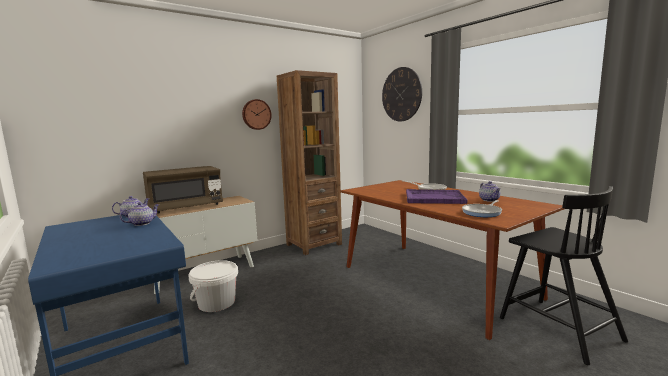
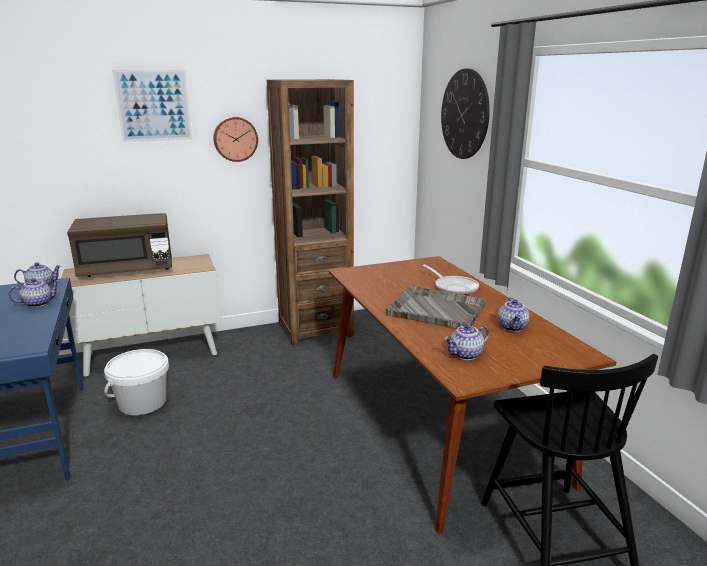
camera: 15 degrees right, 10 degrees up
(202, 89) = (153, 105): none -> picture
(433, 198) = (435, 309): purple tray -> grey tray
(483, 212) = (466, 355): frying pan -> teapot

